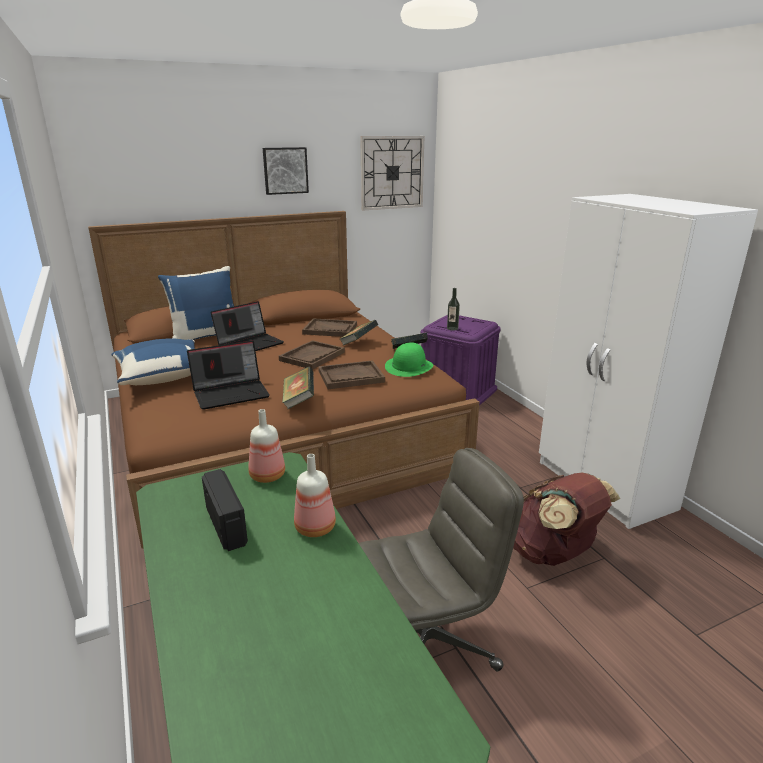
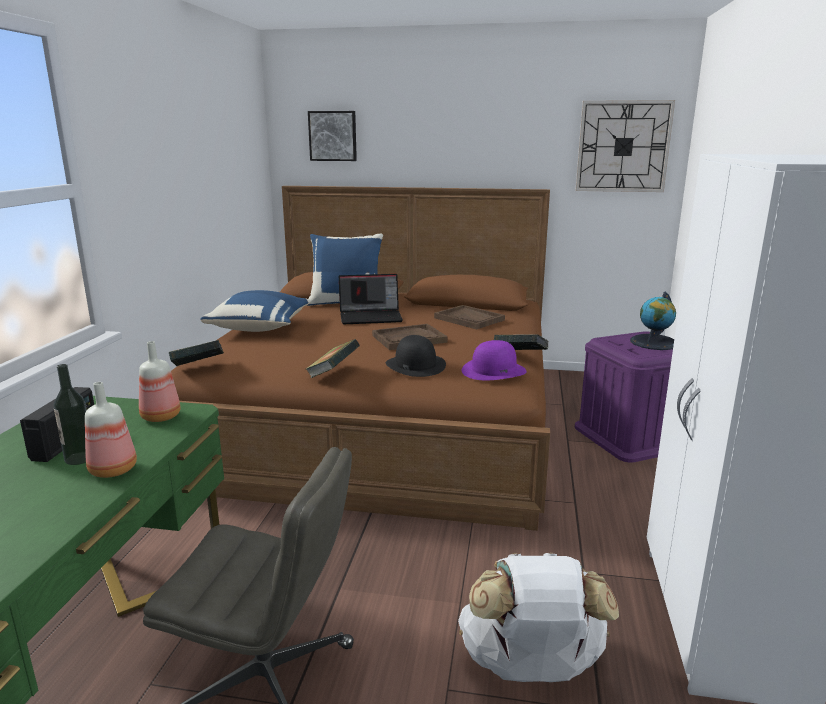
camera: 35 degrees right, 5 degrees down
(231, 393) = (288, 352): laptop -> none
(285, 170) = (483, 139): picture -> picture (333, 136)
(351, 377) = (415, 365): brown tray -> black hat
(358, 343) = (477, 337): book -> book (198, 368)
(409, 366) = (494, 370): green hat -> purple hat
(452, 328) = (623, 346): bottle -> bottle (79, 458)
(465, 321) = (654, 342): none -> globe
(552, 553) = (530, 668): brown backpack -> white backpack

